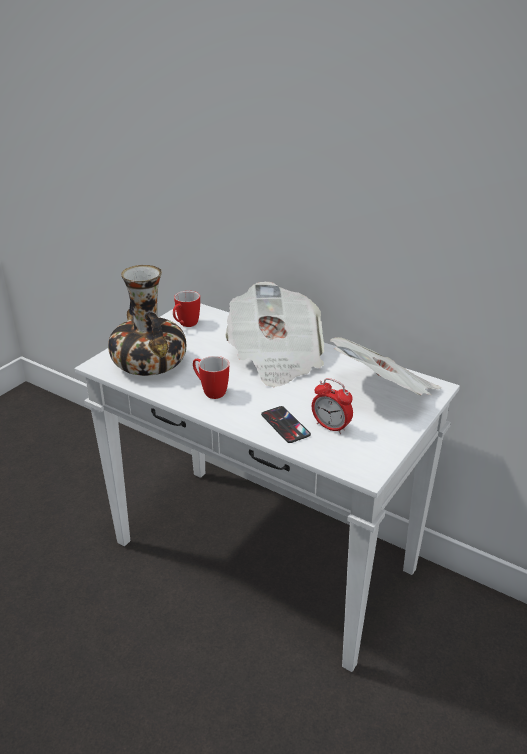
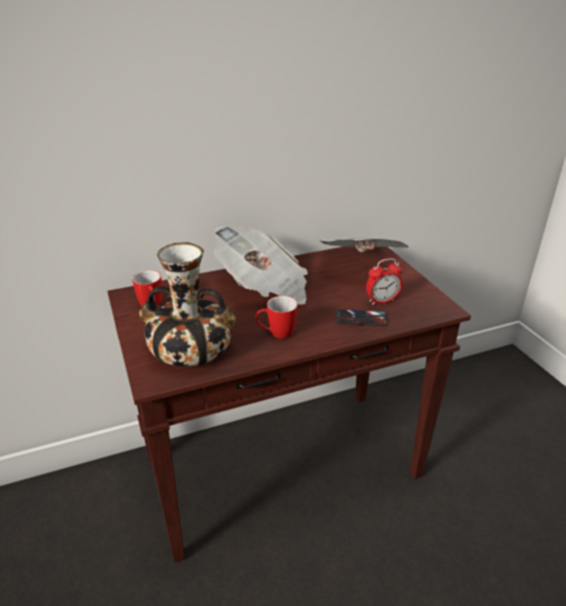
camera: 55 degrees left, 0 degrees up
(266, 557) = (284, 466): white console table -> brown console table

